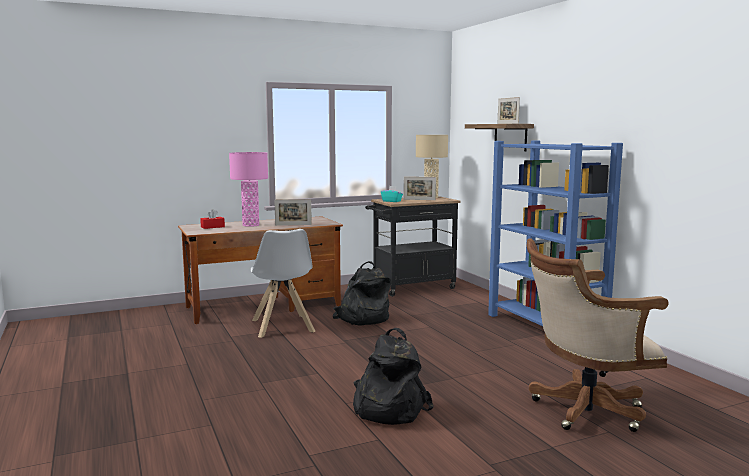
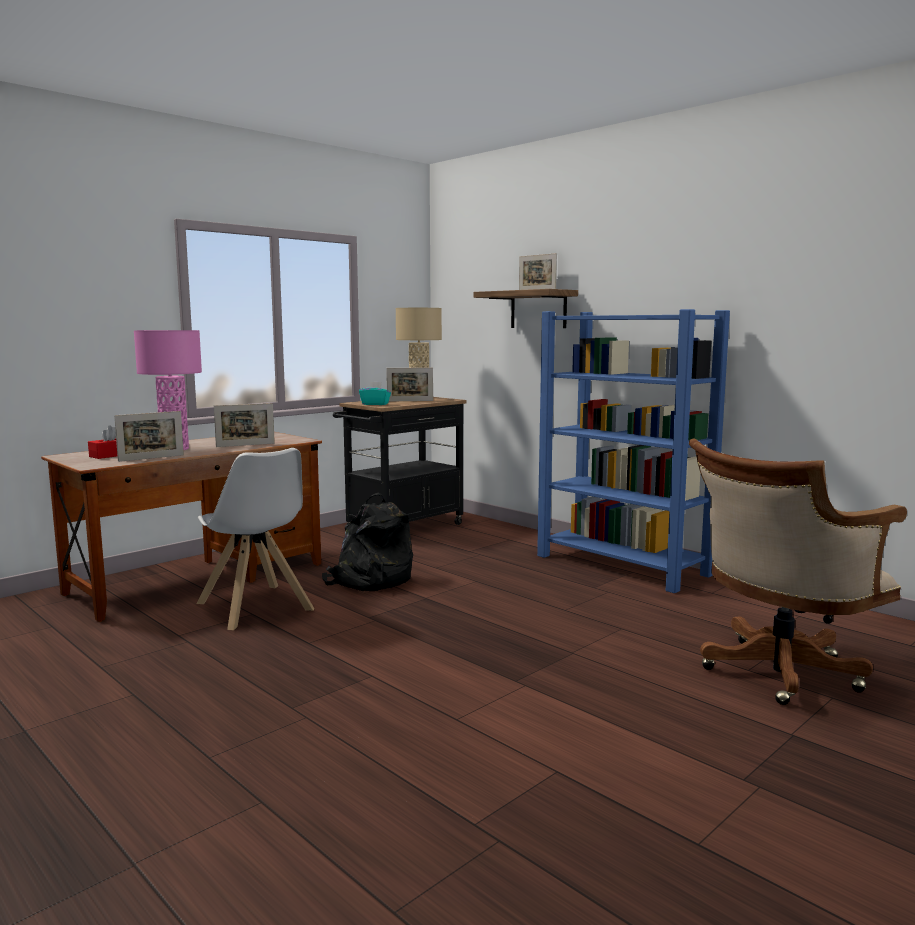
camera: 20 degrees left, 0 degrees up
(231, 230) = (151, 458): none -> picture frame
(387, 409) = (526, 717): black backpack -> none

